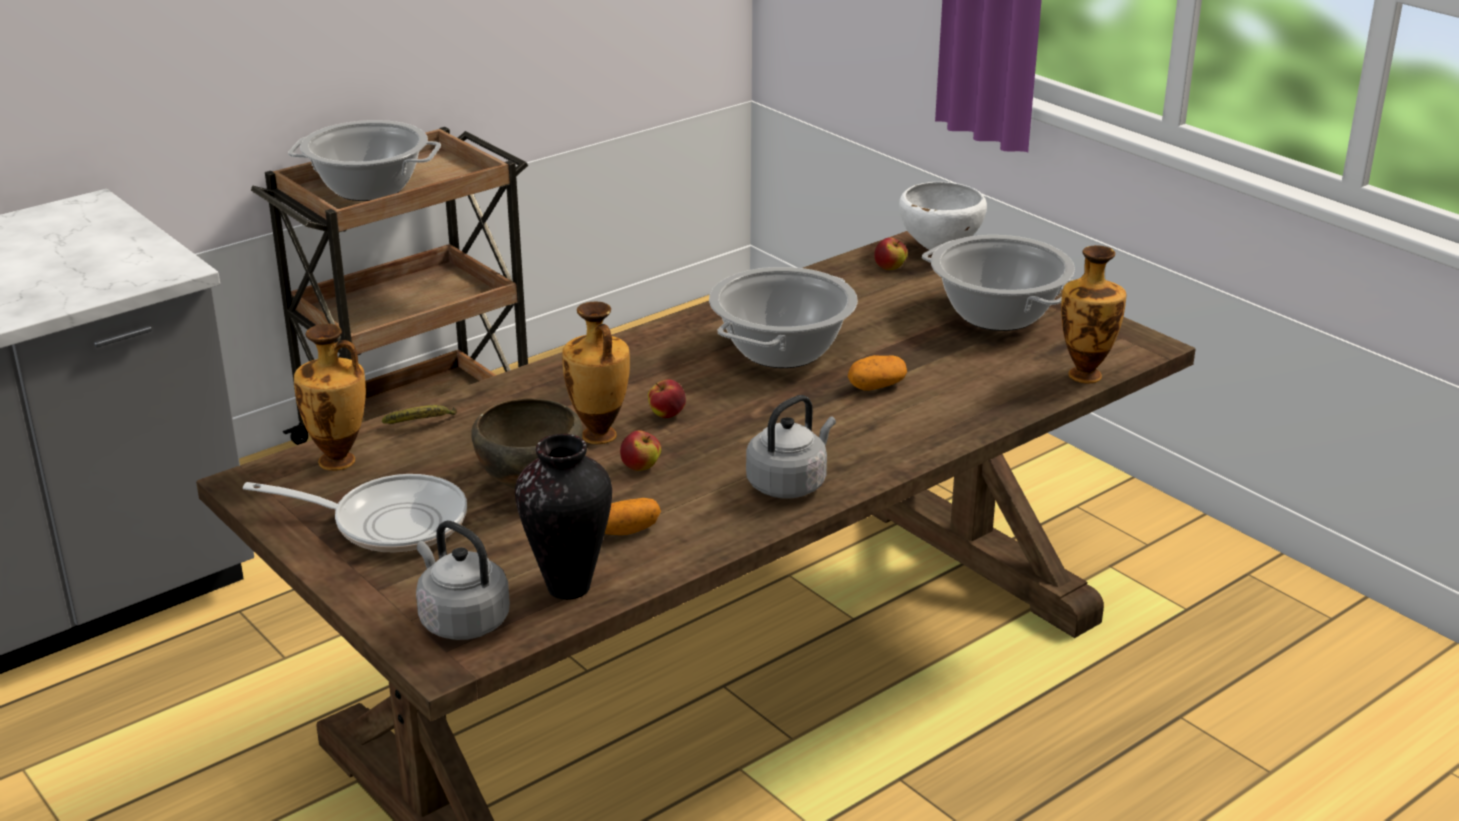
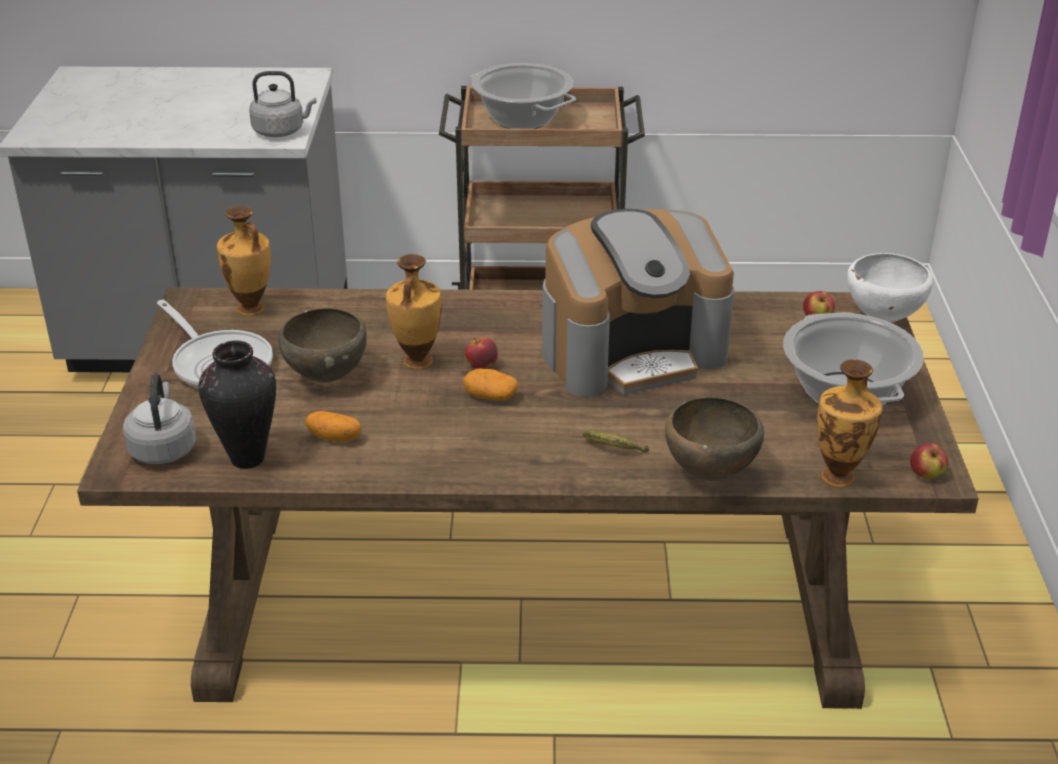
camera: 40 degrees right, 5 degrees up
(422, 424) = (330, 305): banana -> banana (614, 449)
(640, 467) = (409, 397): apple -> apple (926, 475)
(782, 350) = (632, 351): cooking pot -> coffee machine
(789, 483) = (483, 456): grey kettle -> grey kettle (281, 131)
(876, 386) = (657, 410): potato -> potato (490, 396)
(992, 415) = (709, 474): none -> brown bowl

